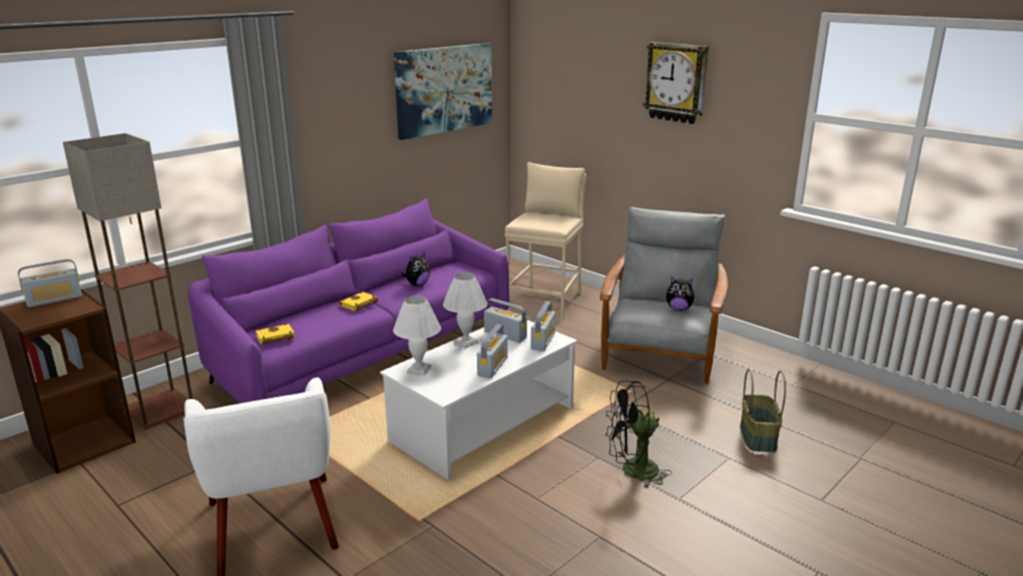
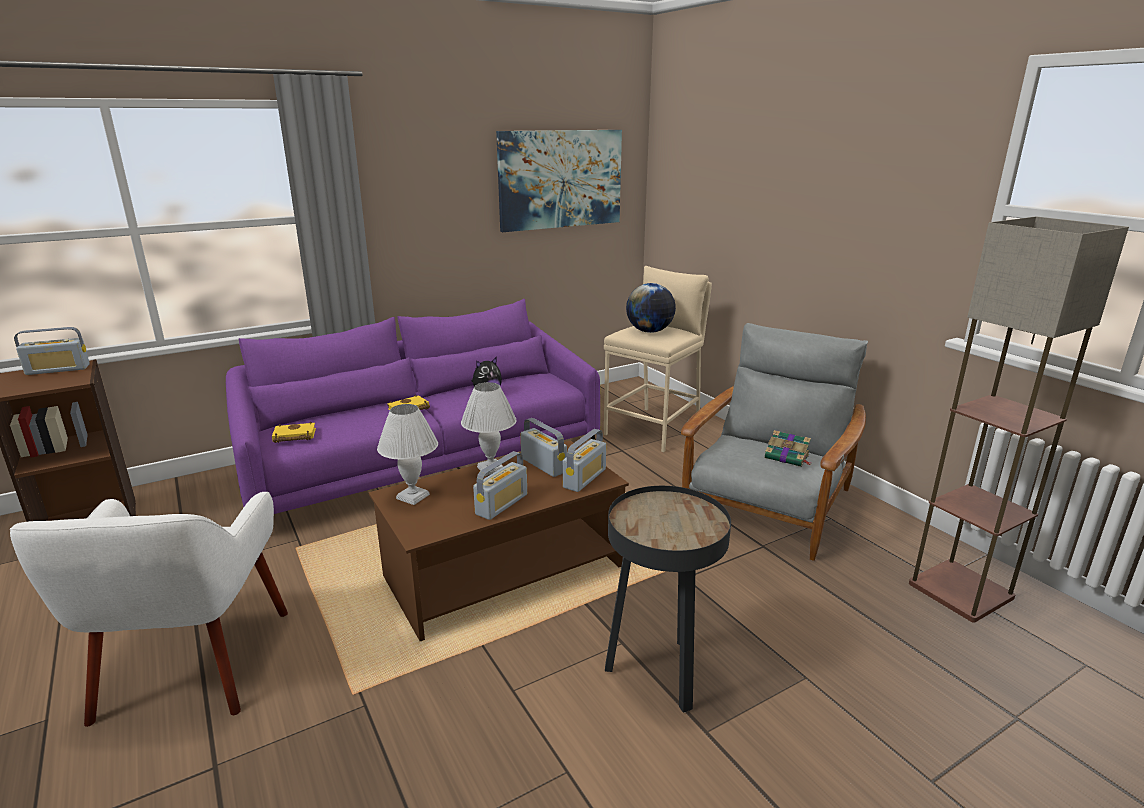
camera: 15 degrees right, 0 degrees up
(160, 409) = (186, 499): floor lamp -> floor lamp (959, 589)
(484, 424) = (505, 571): white coffee table -> brown coffee table
(541, 218) = (649, 331): none -> globe
(632, 471) = (659, 674): black fan -> black side table
(676, 82) = (824, 169): wall clock -> none
(679, 309) = (787, 457): plush toy -> book
(758, 437) = (861, 653): basket -> none

